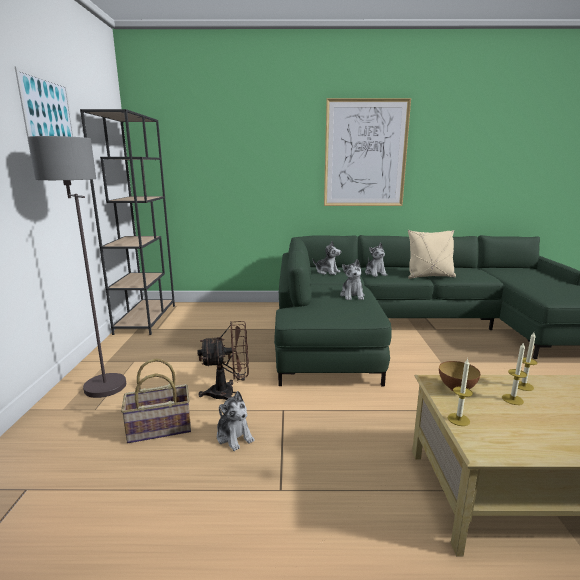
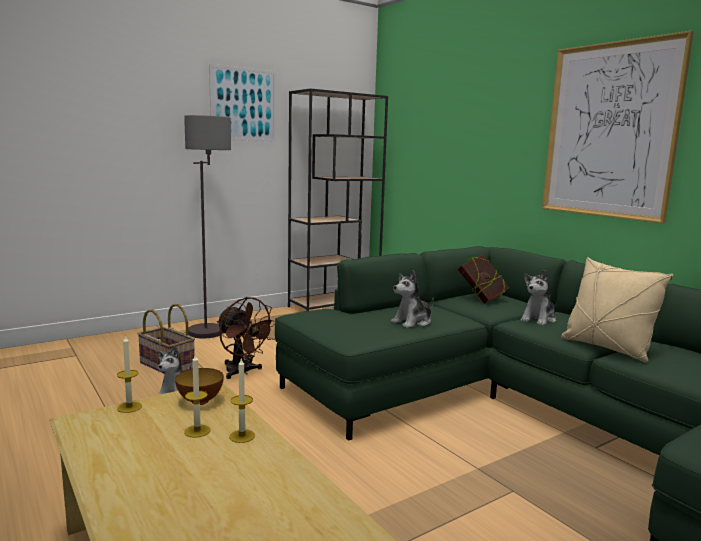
camera: 55 degrees right, 5 degrees down
(327, 272) = (481, 299): plush toy -> book

